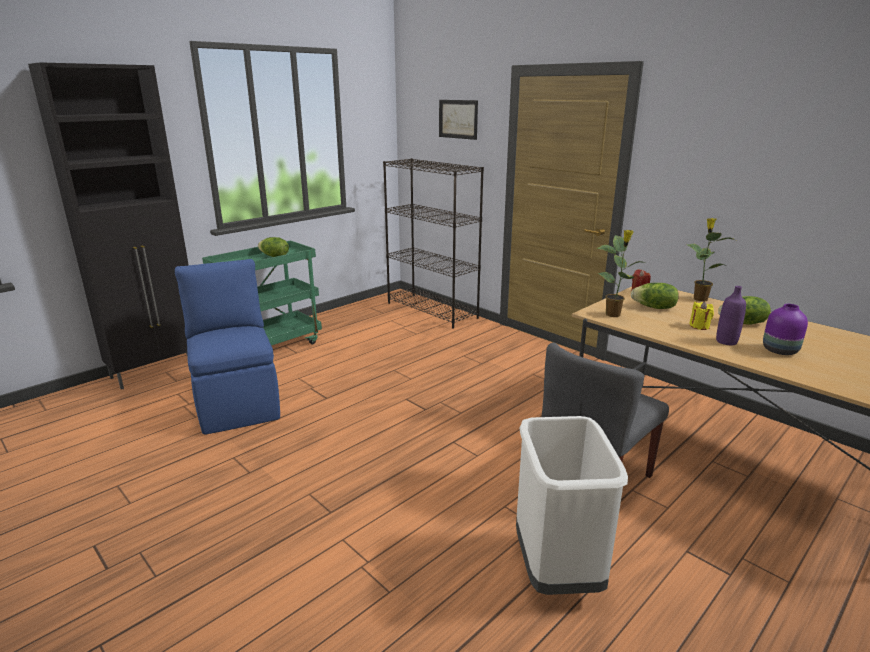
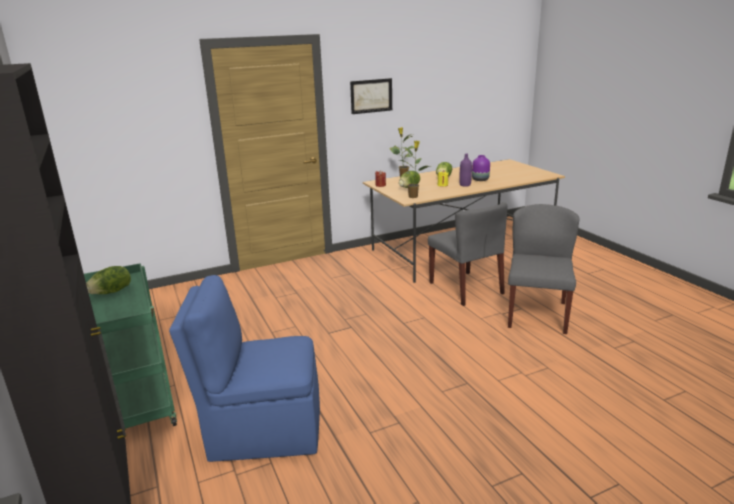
camera: 70 degrees left, 0 degrees up
(432, 310) = (163, 295): black bookcase -> none
(458, 119) = (137, 94): picture -> picture (371, 96)
(557, 570) = (536, 314): white trash can -> grey chair

